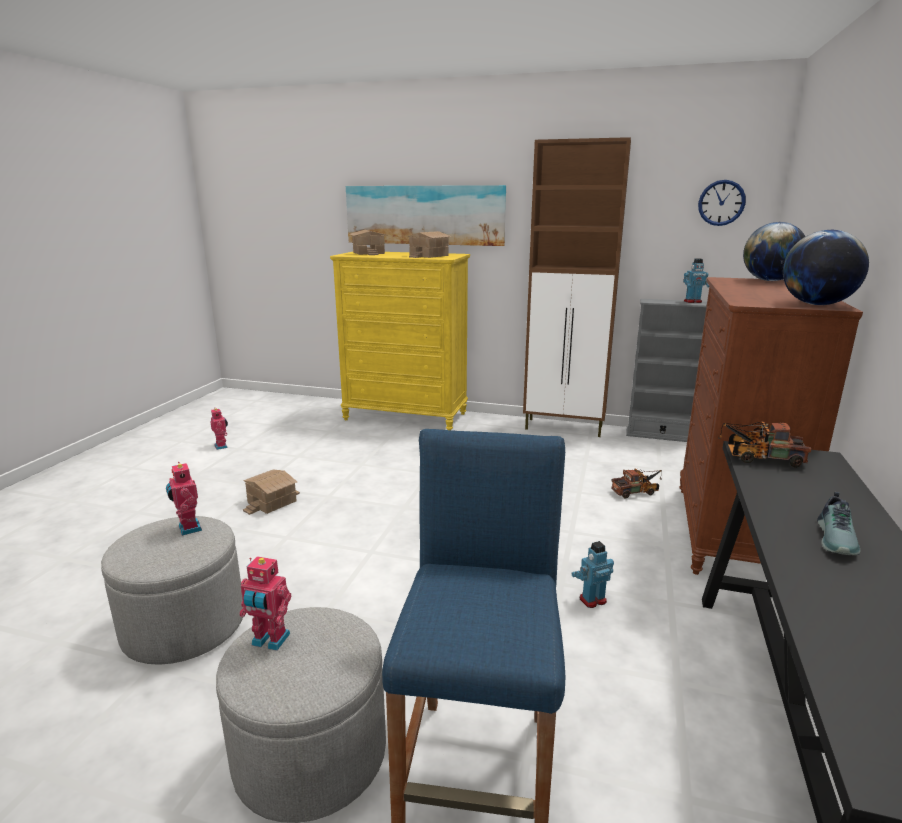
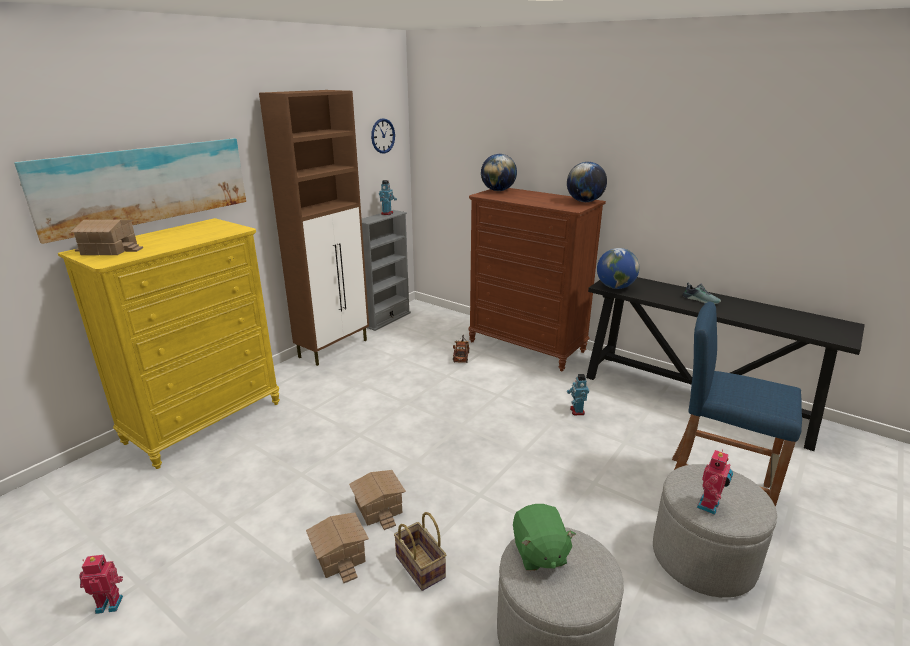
camera: 70 degrees left, 5 degrees up
(188, 528) = (539, 553): toy robot -> green plush toy
(264, 540) = (422, 567): none -> basket
(428, 255) = (201, 232): toy house -> toy house (377, 507)
(759, 458) = (615, 287): toy truck -> globe

